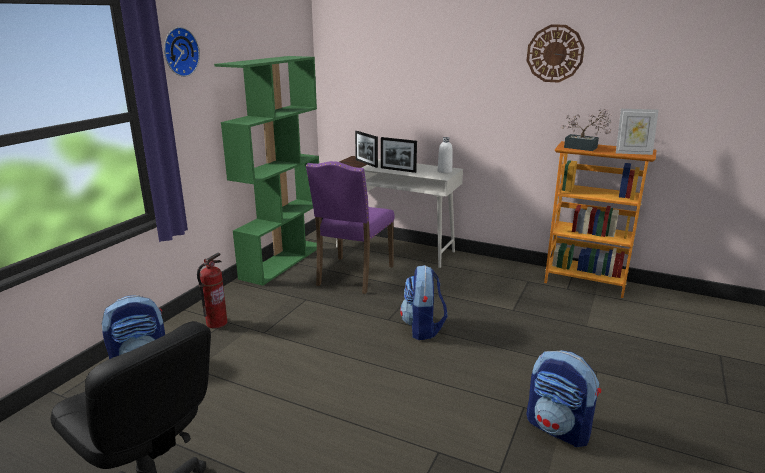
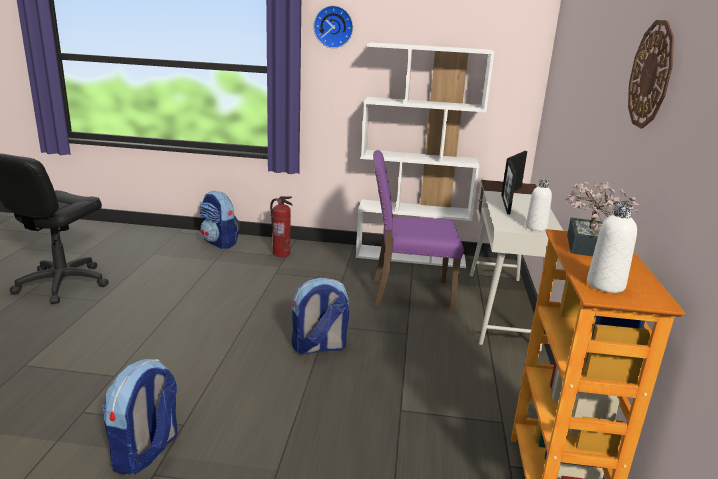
camera: 70 degrees right, 0 degrees up
(283, 261) = (411, 256): green bookcase -> white bookcase
(633, 153) = (605, 285): picture frame -> white bottle

